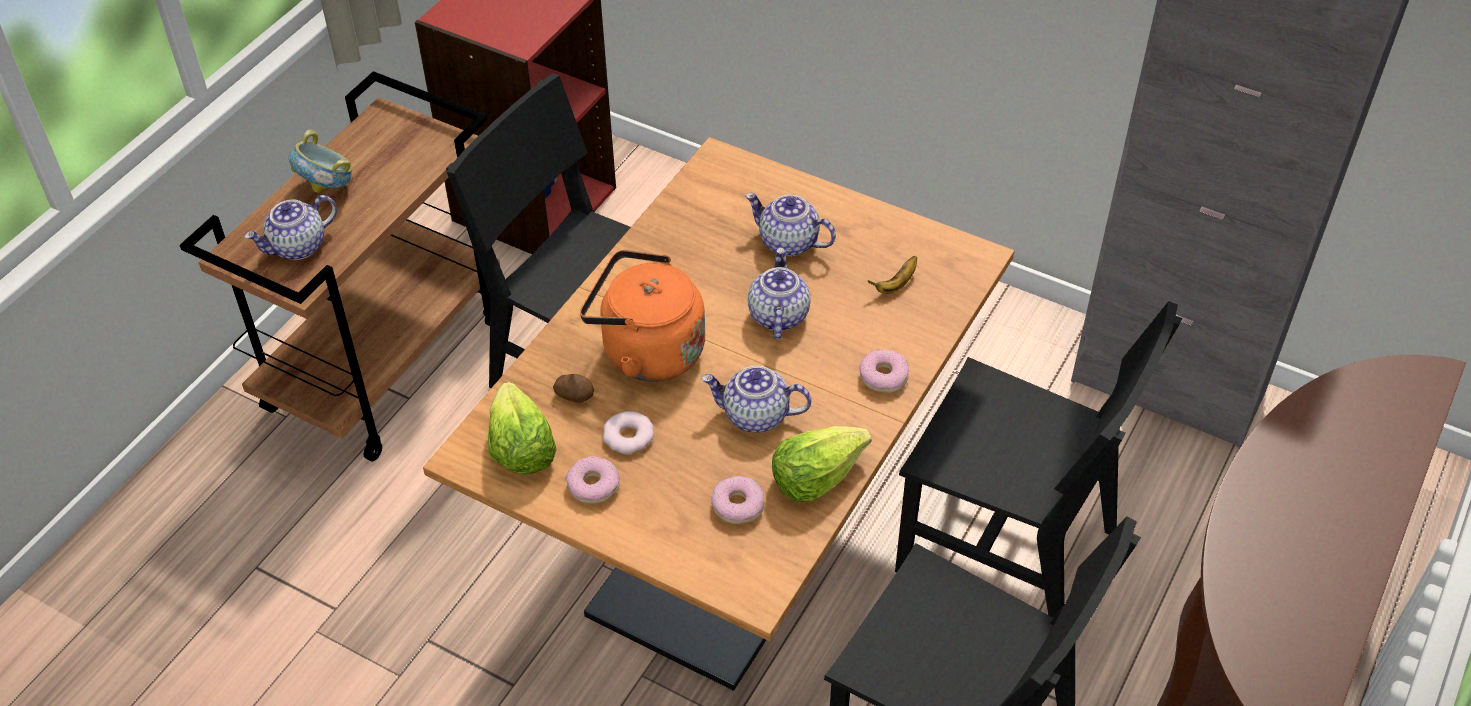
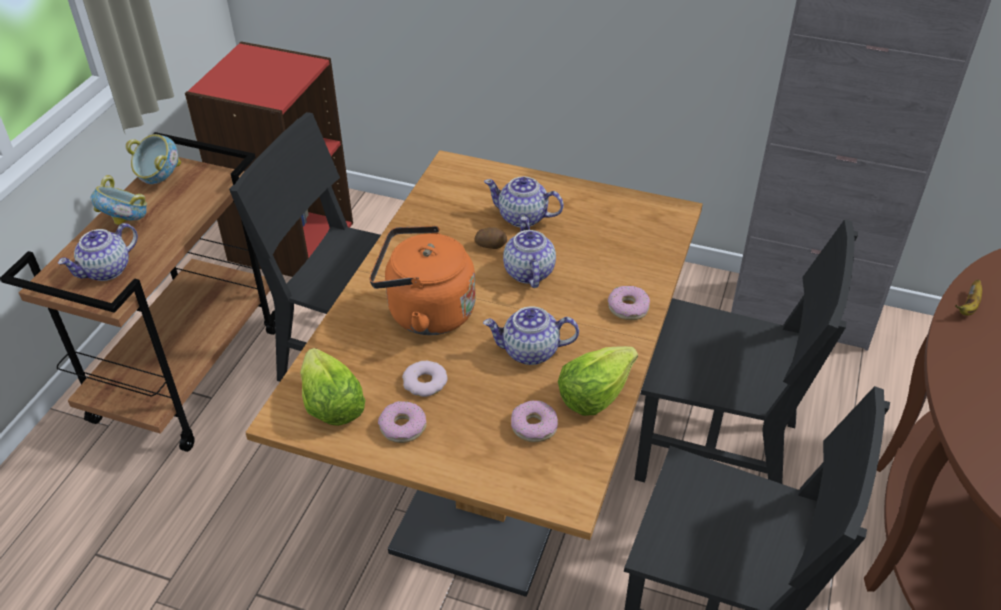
camera: 10 degrees left, 5 degrees down
(372, 132) = (159, 179): none -> bowl
(575, 395) = (371, 354): potato -> potato (491, 245)
(896, 284) = (617, 238): banana -> banana (968, 307)

